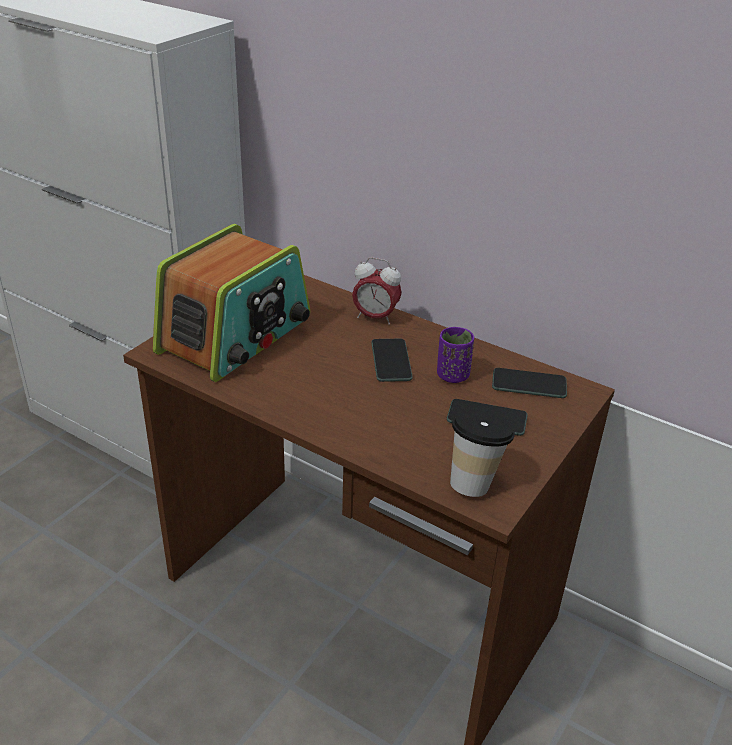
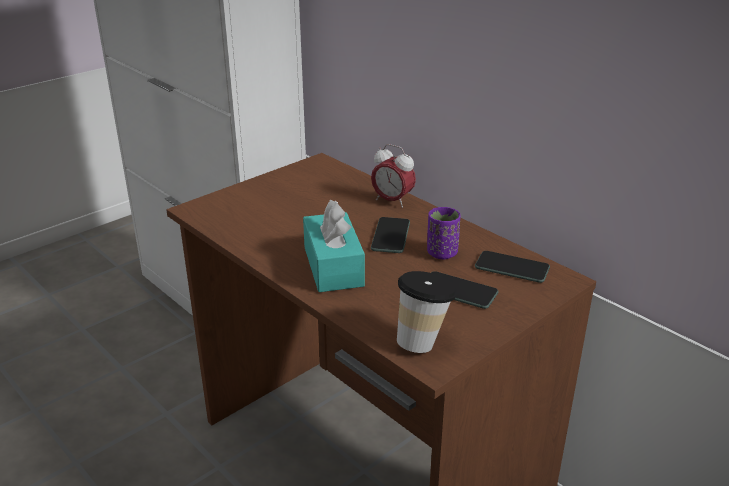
camera: 15 degrees right, 5 degrees down
(236, 335) = (265, 204): radio -> none
(345, 405) = (333, 266): none -> turquoise tissue box

